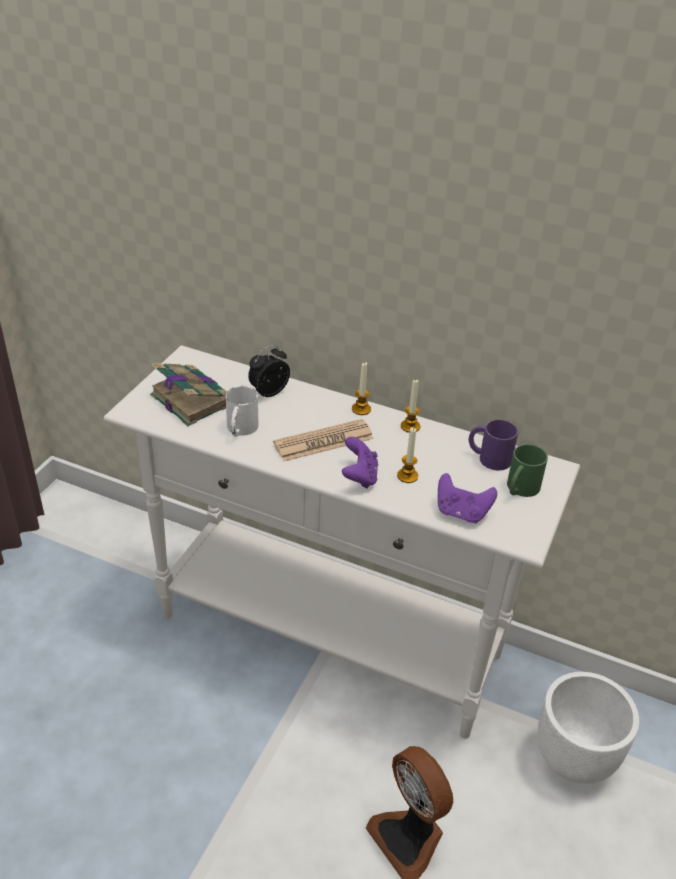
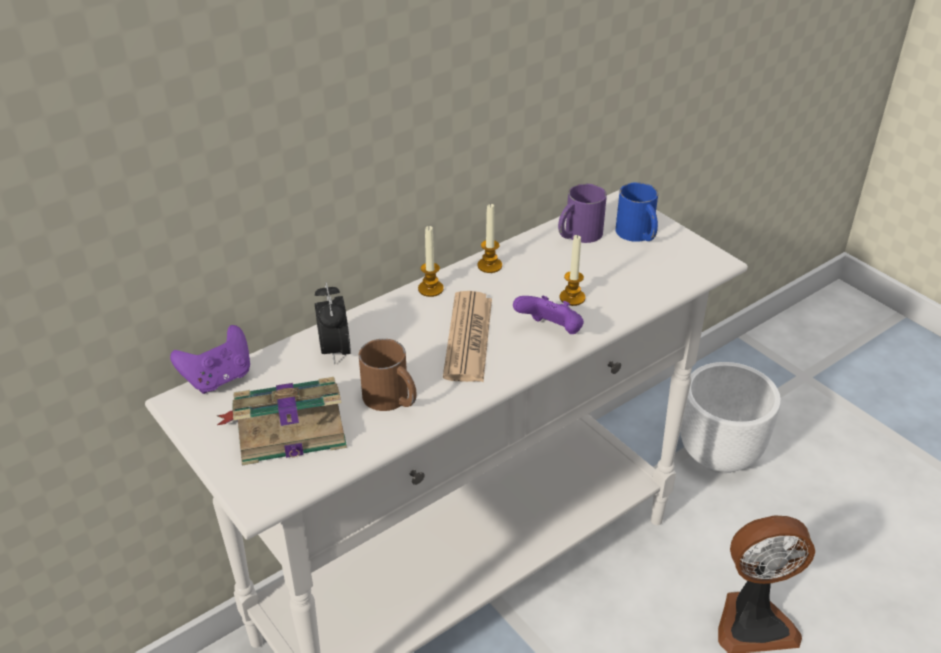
camera: 60 degrees left, 0 degrees up
(240, 429) = (392, 399): white mug -> brown mug
(461, 513) = (652, 284): purple game controller -> purple game controller (219, 378)
(520, 489) = (638, 235): green mug -> blue mug

